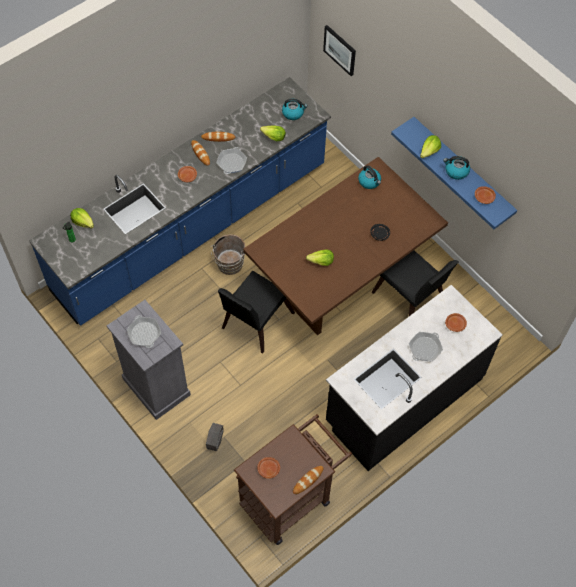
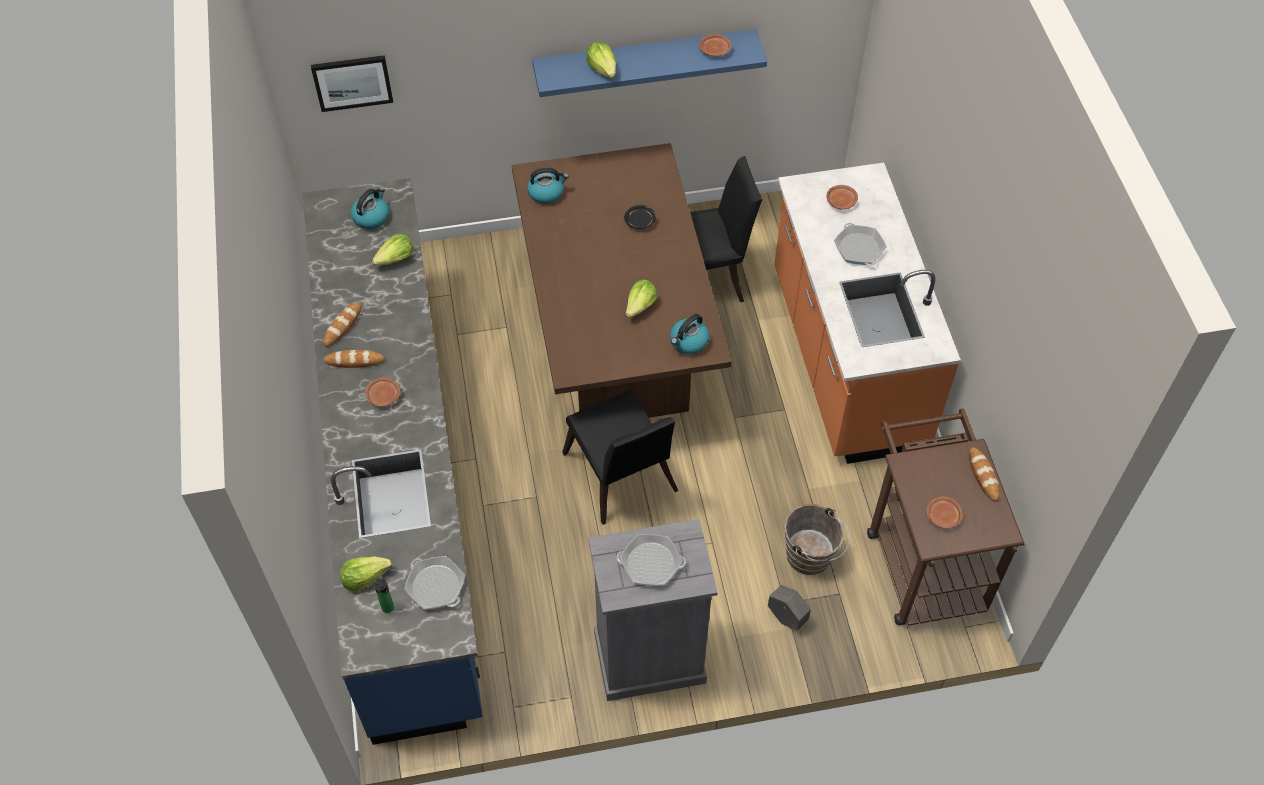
camera: 60 degrees left, 5 degrees down
(229, 265) = (503, 467): brown bucket -> brown bucket (811, 557)
(231, 163) = (402, 329): frying pan -> frying pan (435, 586)
(403, 400) = (845, 360): black counter -> orange counter
(456, 171) = (654, 57): kettle -> kettle (688, 342)

